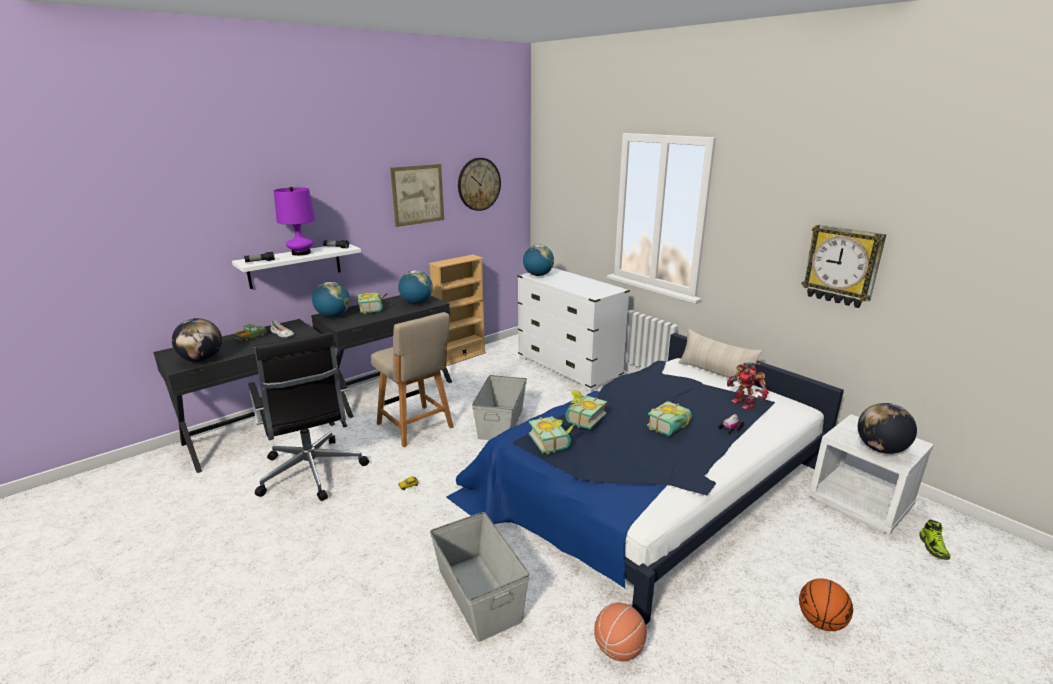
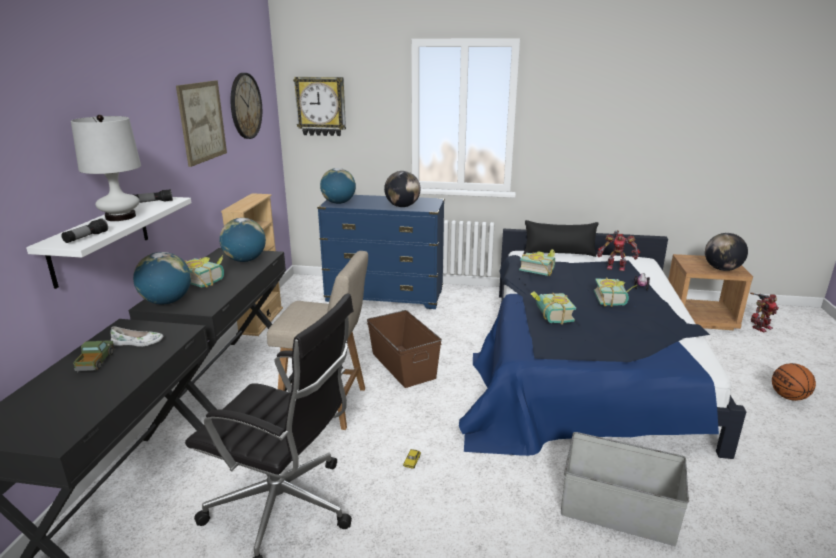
camera: 40 degrees left, 0 degrees up
(202, 360) = (75, 416): globe -> globe (402, 206)
(301, 253) = (120, 217): purple table lamp -> white table lamp
(501, 423) = (403, 365): grey storage box -> brown storage box
(553, 442) = (563, 343): book -> book (538, 270)
(568, 368) = (385, 296): white dresser -> blue dresser
(618, 649) = (746, 483): basketball -> none
(715, 373) = (559, 253): beige pillow -> black pillow
(842, 265) = (646, 139): wall clock -> wall clock (321, 106)
(860, 504) = (699, 318): white nightstand -> brown nightstand
(933, 547) = (760, 327): shoe -> toy robot

